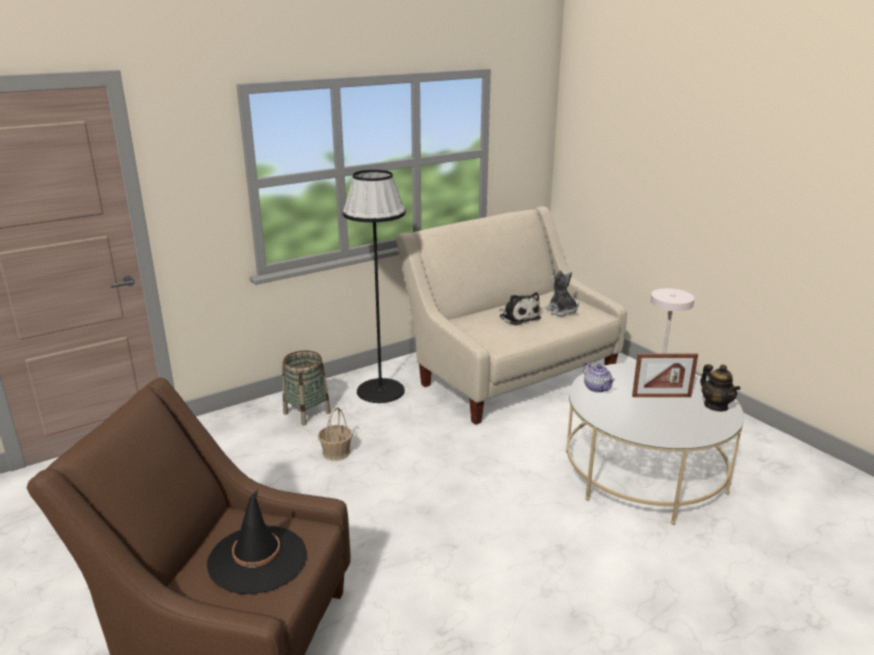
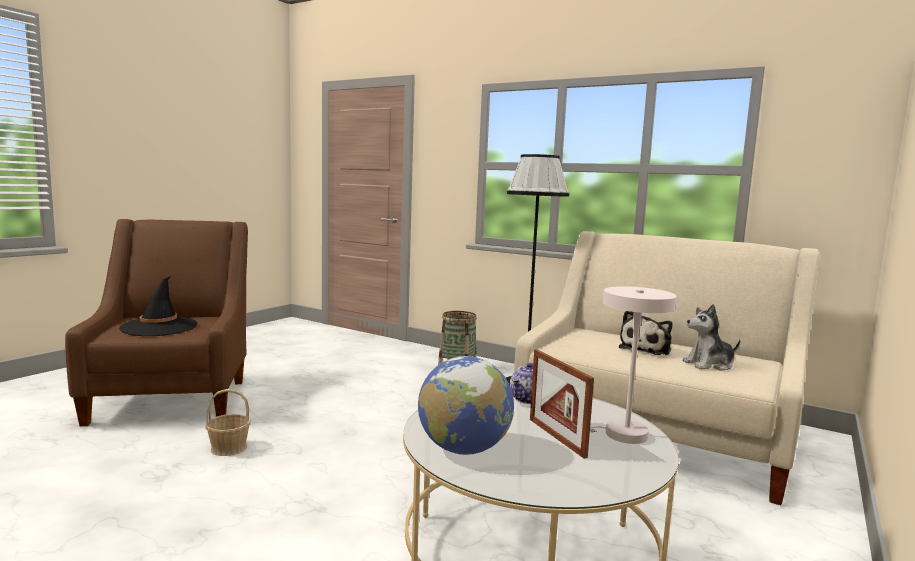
camera: 65 degrees right, 15 degrees down
(336, 452) = (409, 387): basket -> basket (228, 448)
(561, 311) = (709, 364): plush toy -> plush toy turned 135 degrees counterclockwise
(675, 429) = (463, 449): none -> globe
(716, 406) = (579, 479): teapot -> none

